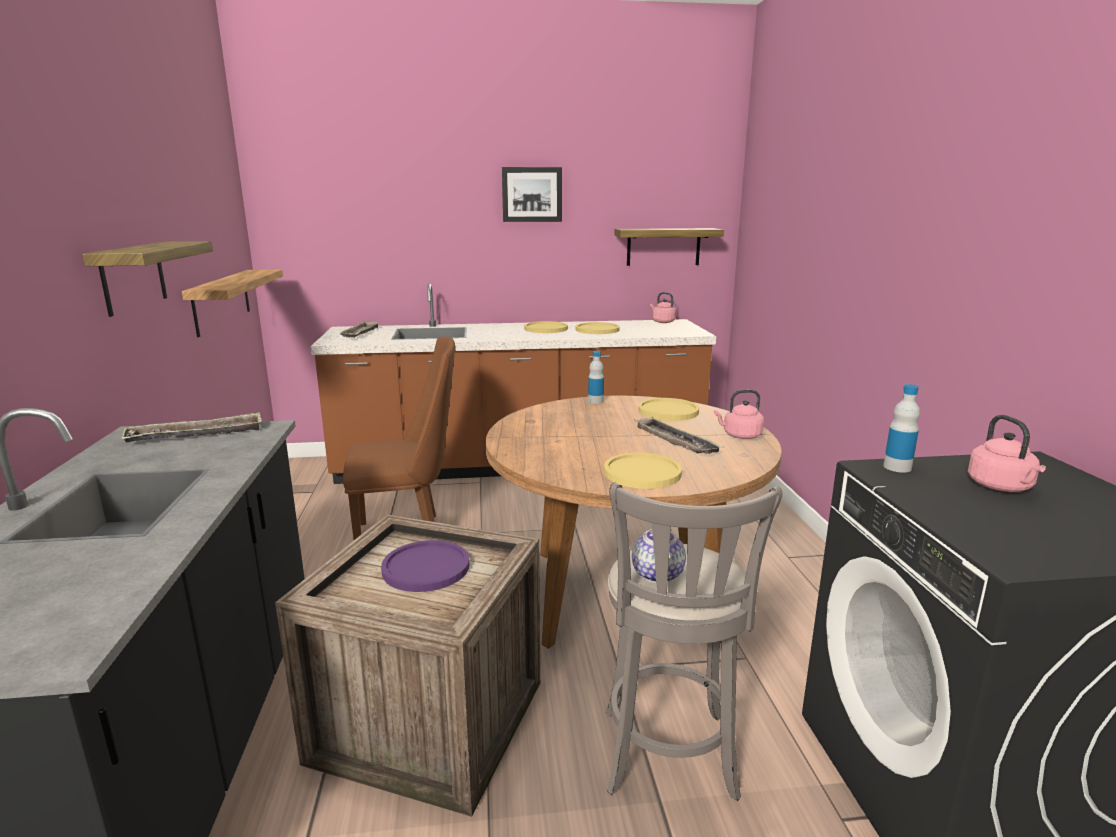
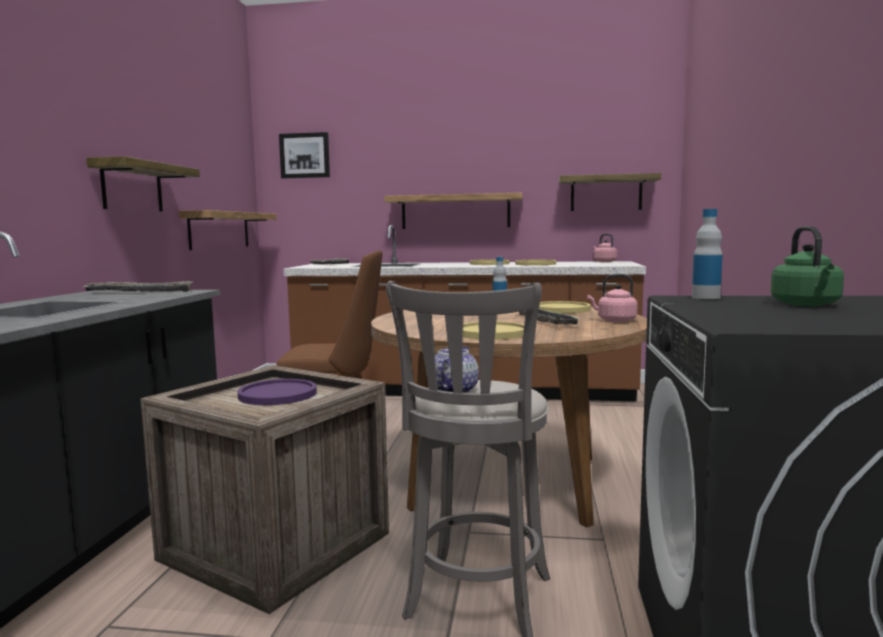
camera: 15 degrees right, 10 degrees down
(500, 265) = (455, 211): none -> shelf
(532, 194) = (483, 149): picture -> picture (305, 155)
(1001, 487) = (806, 305): pink kettle -> green kettle

